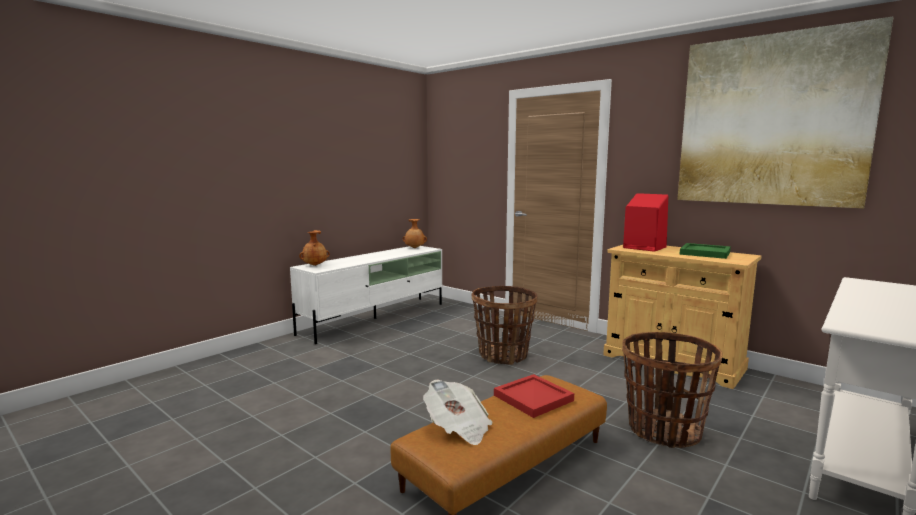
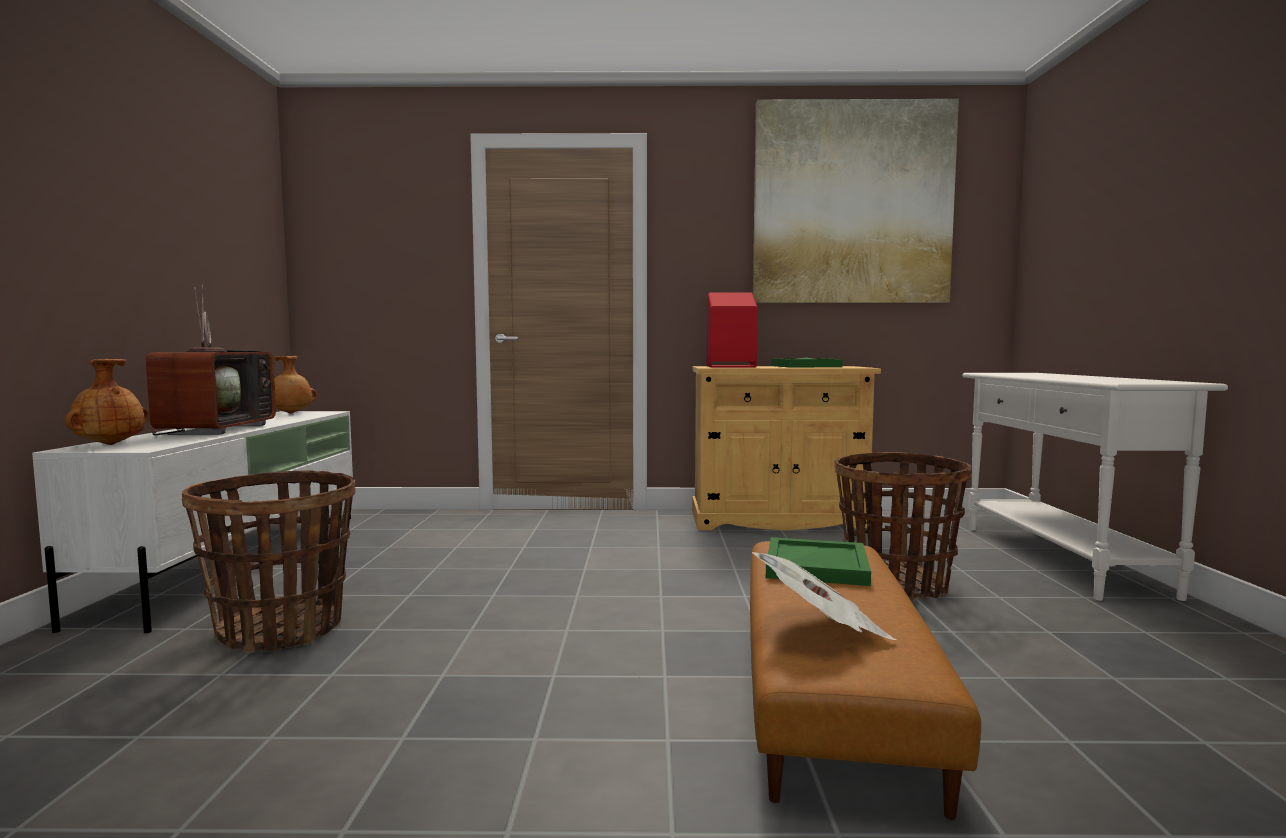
camera: 40 degrees left, 5 degrees down
(363, 259) = (216, 429): none -> television
(503, 355) = (573, 559): basket -> basket (281, 629)
(534, 398) = (818, 566): red tray -> green tray

